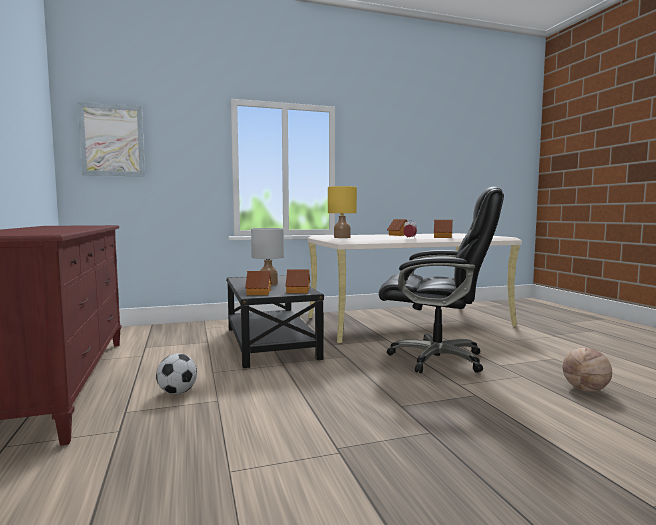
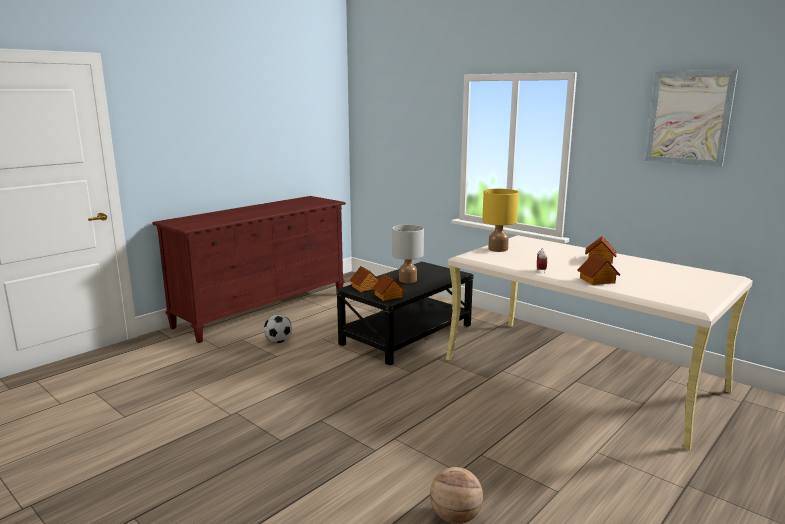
camera: 60 degrees right, 10 degrees up
(112, 140) = (379, 121): picture -> picture (689, 118)
(434, 358) = (457, 414): black office chair -> none

